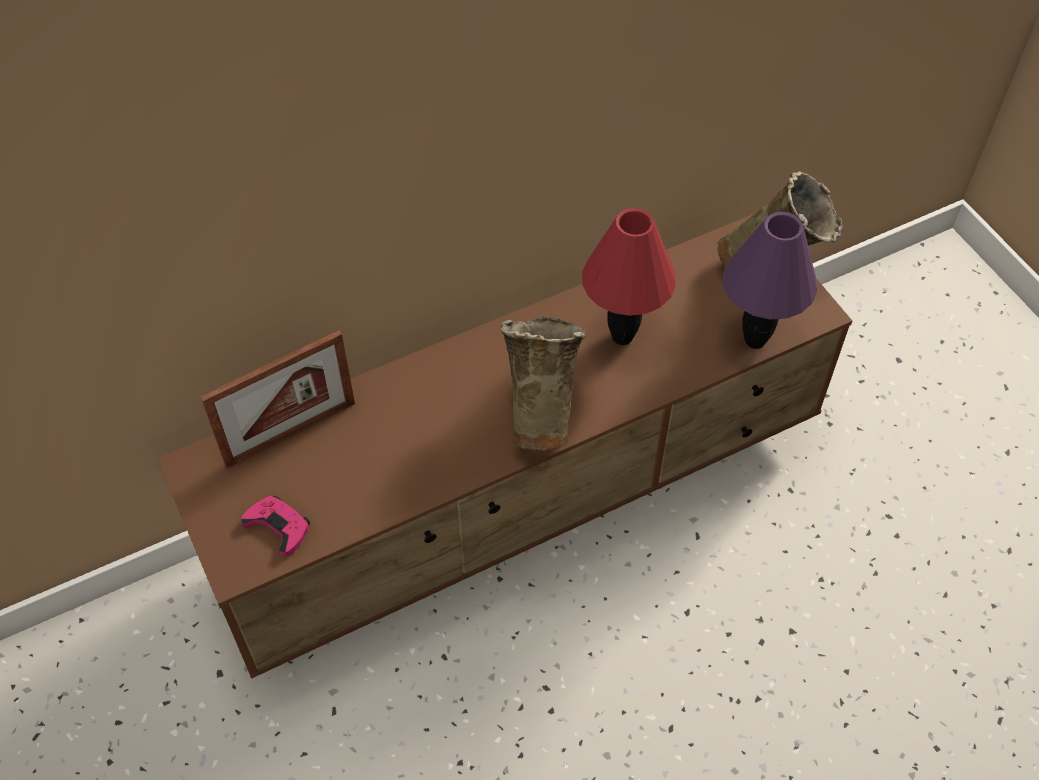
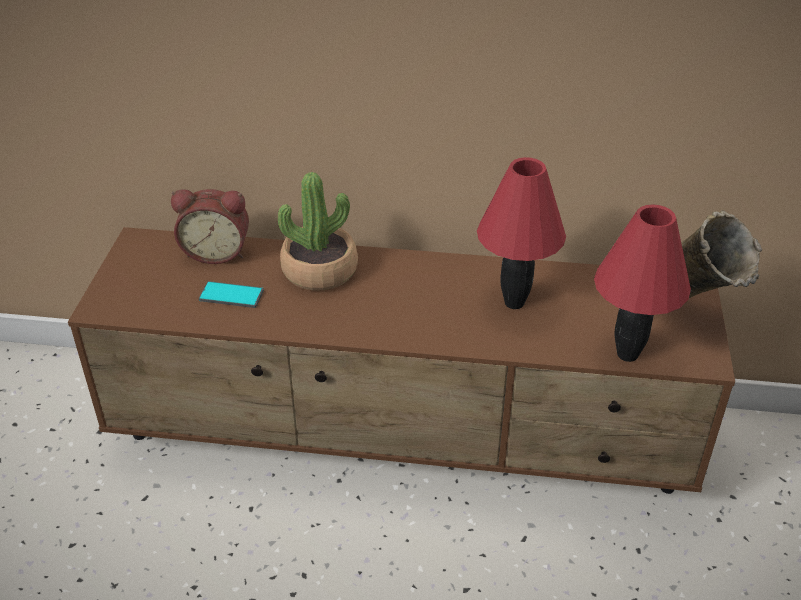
camera: 35 degrees right, 15 degrees down
(278, 527) = (151, 298): pink game controller -> none
(290, 433) = (217, 251): picture frame -> alarm clock
(356, 476) = (231, 295): none -> phone
(415, 398) = (320, 270): none -> potted plant
(540, 414) = (400, 321): beige vase -> none
(756, 340) = (628, 354): purple table lamp -> red table lamp

